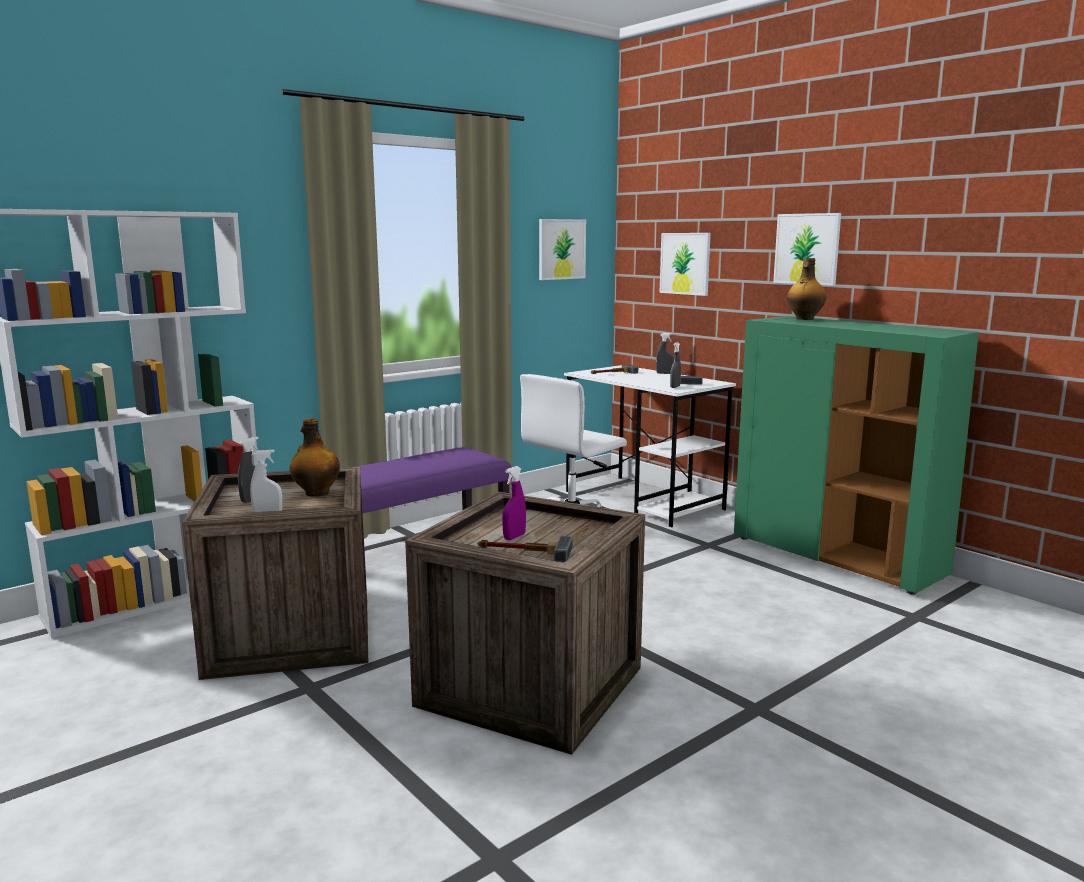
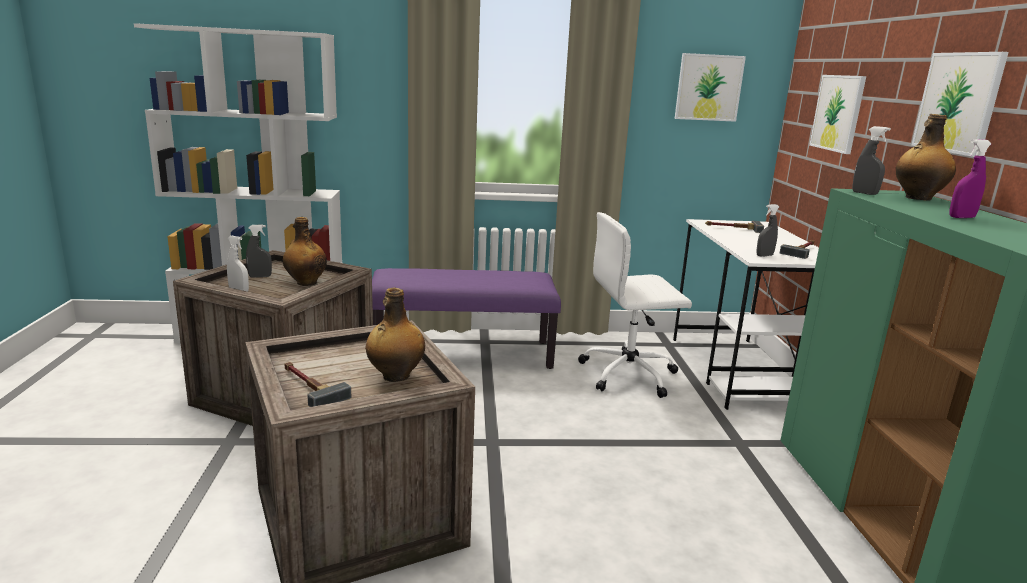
camera: 35 degrees right, 5 degrees up
(514, 537) = (337, 369): purple spray bottle -> purple spray bottle (961, 217)
(568, 528) = (395, 376): none -> bottle
(664, 373) = (792, 238): grey spray bottle -> grey spray bottle (864, 193)

